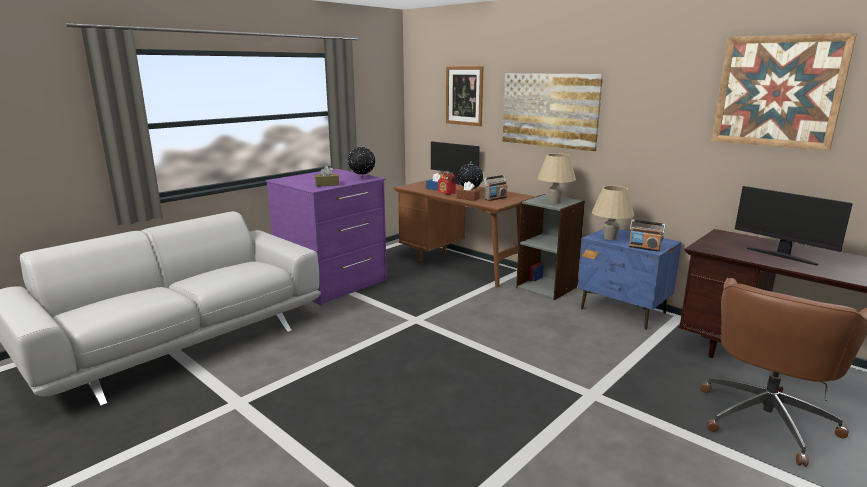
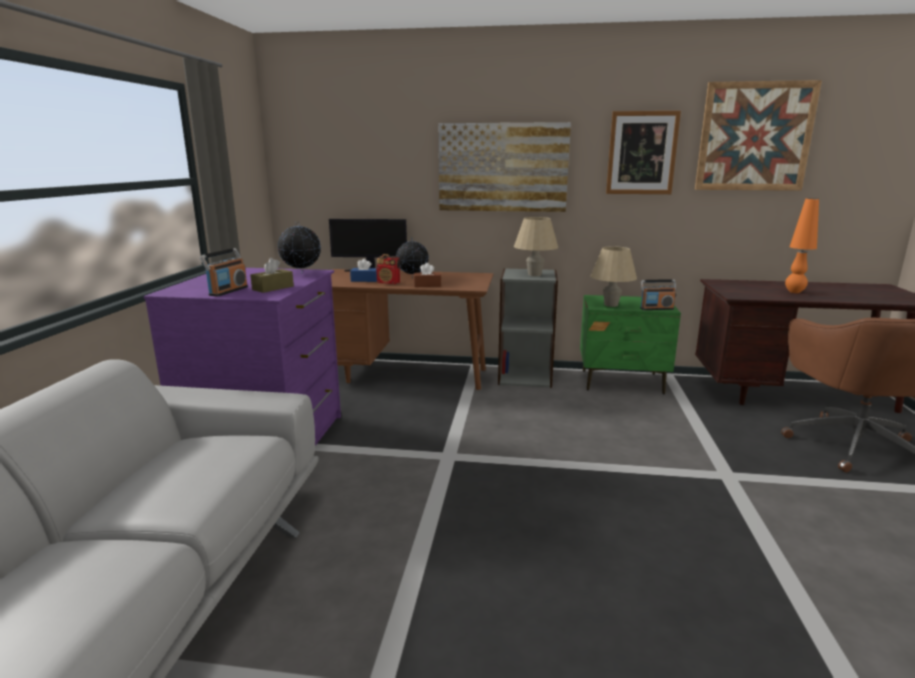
camera: 35 degrees left, 0 degrees up
(464, 95) = (373, 154): picture -> picture (642, 153)
(495, 198) = (457, 281): radio -> radio (228, 291)
(623, 311) = (622, 382): blue nightstand -> green nightstand
(781, 256) = (794, 292): monitor -> orange table lamp

